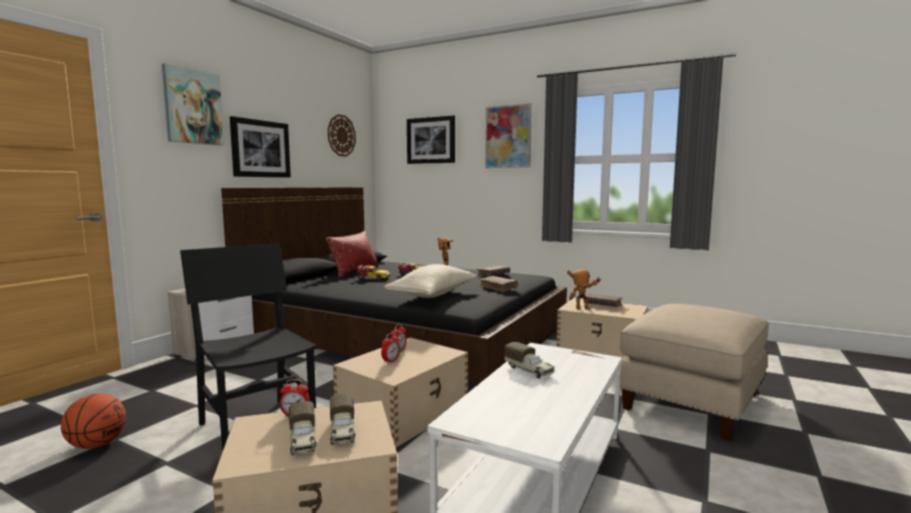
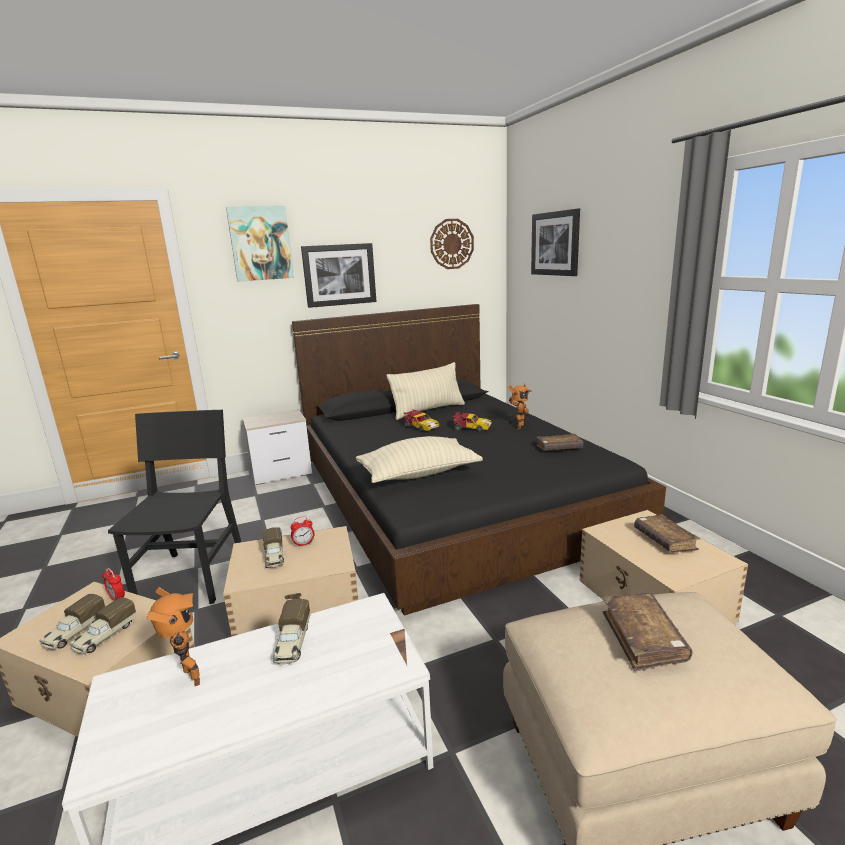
camera: 40 degrees right, 10 degrees up
(96, 445) = (111, 551): basketball -> none
(354, 271) = (428, 410): red pillow -> beige pillow
(390, 361) = (274, 557): alarm clock -> toy truck
(498, 288) = (516, 477): brown book -> brown book (643, 639)
(508, 137) = (638, 240): picture -> none
(583, 309) = (618, 540): toy robot -> toy robot (187, 680)

